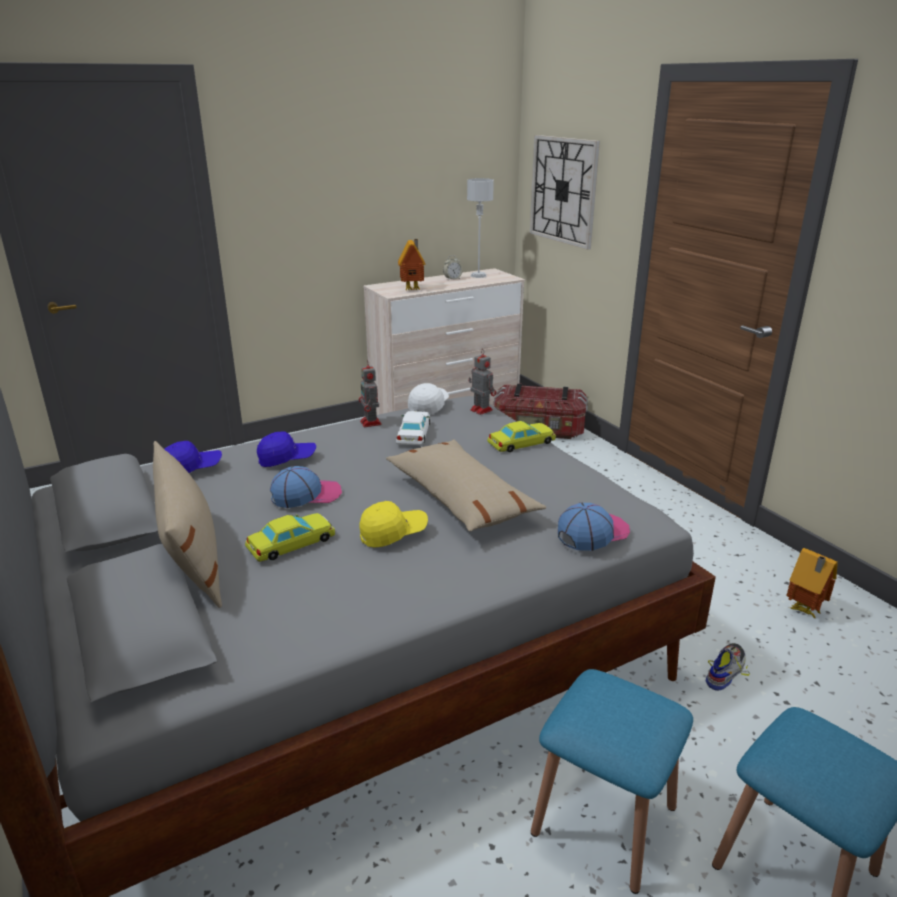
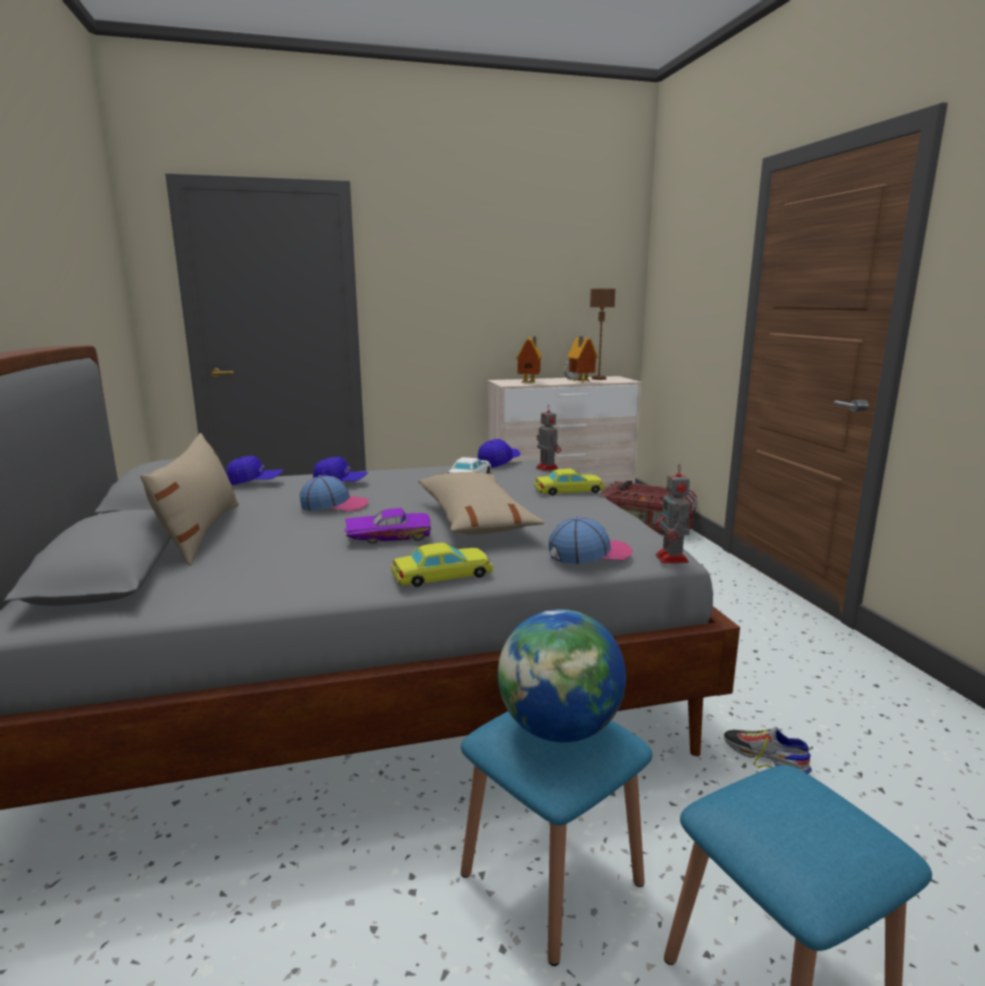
camera: 15 degrees right, 10 degrees down
(292, 543) = (292, 532): yellow toy car -> yellow toy car (442, 574)
(371, 423) = (436, 469): toy robot -> toy robot (672, 559)
(393, 534) = (388, 535): yellow cap -> purple toy car
(429, 406) = (498, 463): white cap -> blue cap
(478, 276) = (598, 379): grey table lamp -> brown table lamp
(563, 190) = (680, 297): wall clock -> none
(622, 713) = (559, 729): none -> globe
(725, 670) = (765, 756): shoe -> shoe turned 105 degrees counterclockwise
(804, 611) = (889, 715): toy house -> toy house (580, 382)

